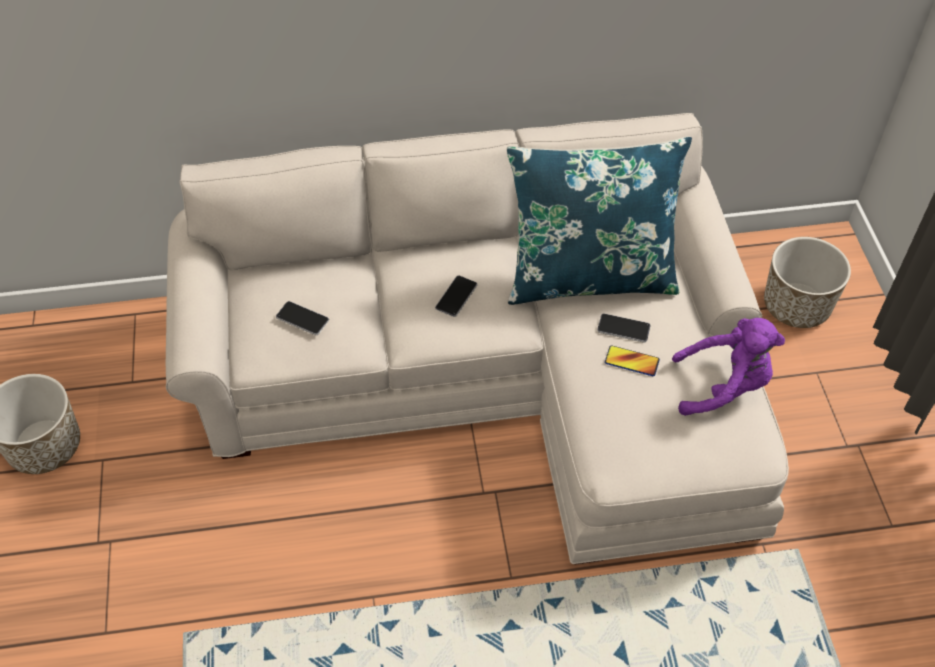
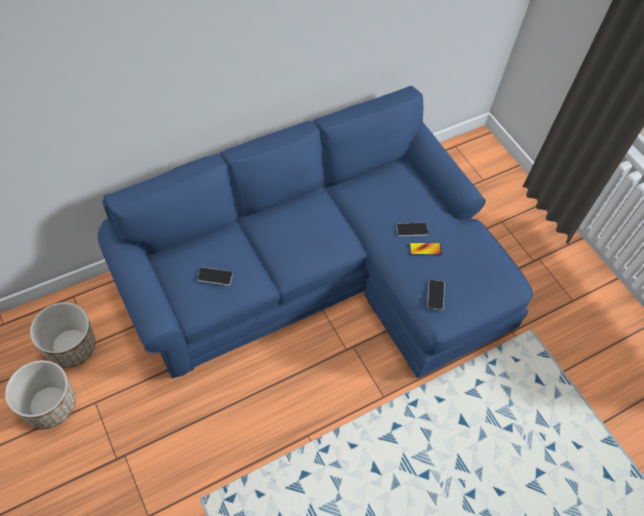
camera: 25 degrees left, 5 degrees up
(456, 297) = (306, 236): phone -> phone (435, 295)
(494, 375) = (323, 273): beige sofa -> blue sofa
(589, 276) = (378, 201): blue pillow -> none
(724, 386) = (482, 250): purple plush toy -> none
(796, 306) = (476, 184): planter -> planter (71, 347)

